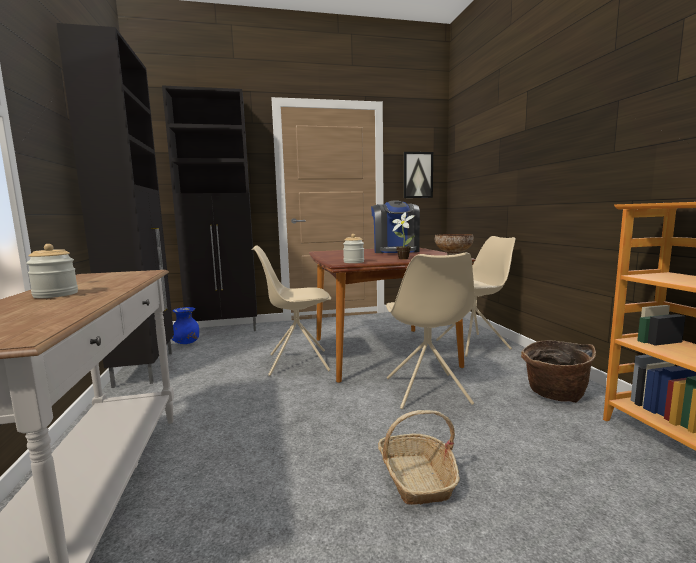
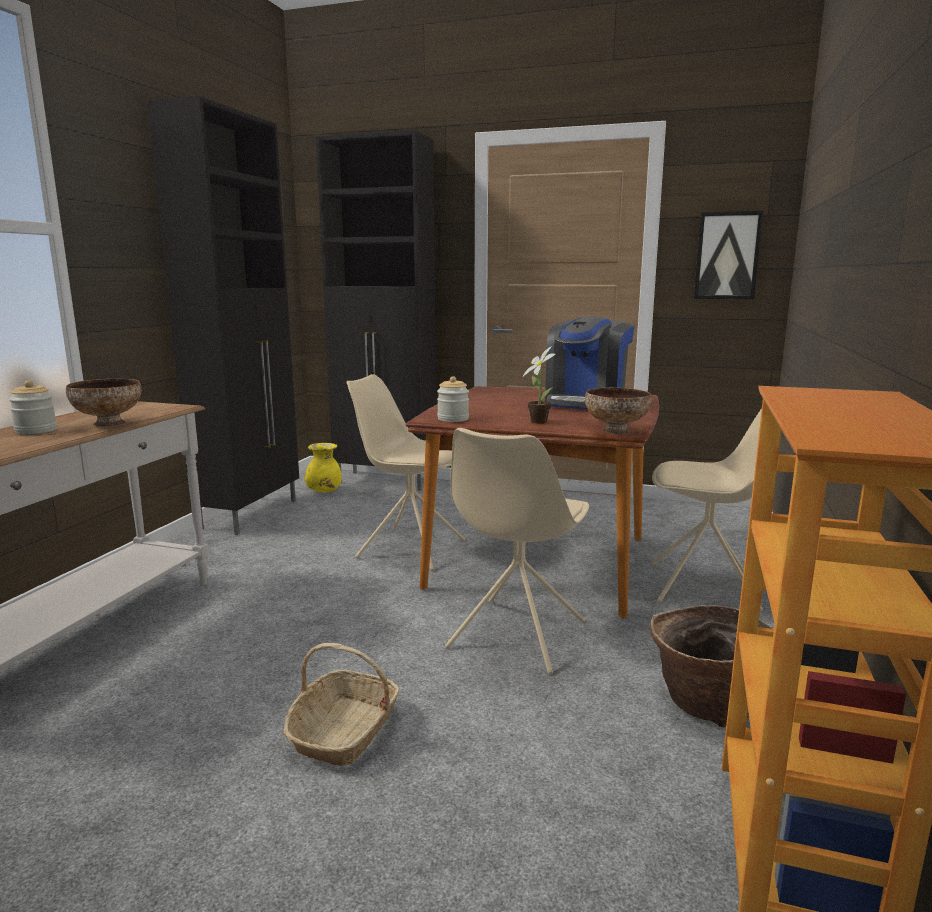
camera: 30 degrees right, 5 degrees up
(120, 284) = (108, 423): none -> bowl
(186, 343) = (324, 491): blue vase -> yellow vase

